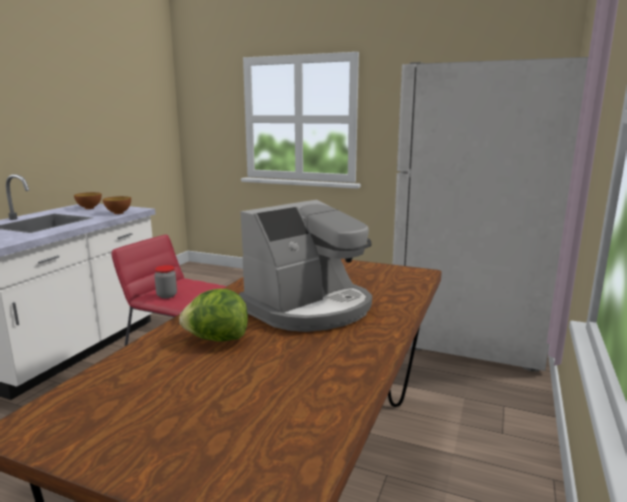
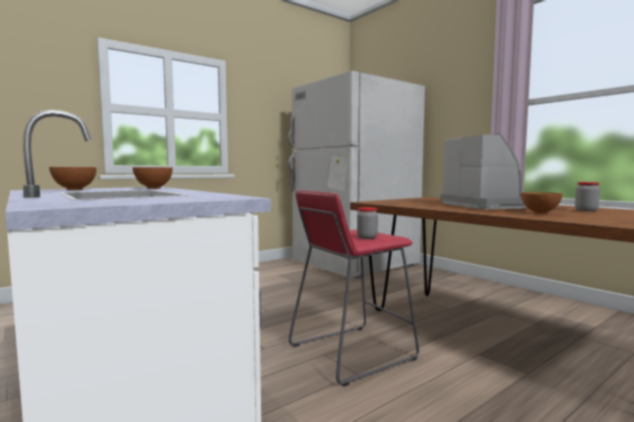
camera: 60 degrees left, 10 degrees down
(217, 339) = (540, 213): lettuce -> bowl
(289, 369) = (586, 210): none -> jar

